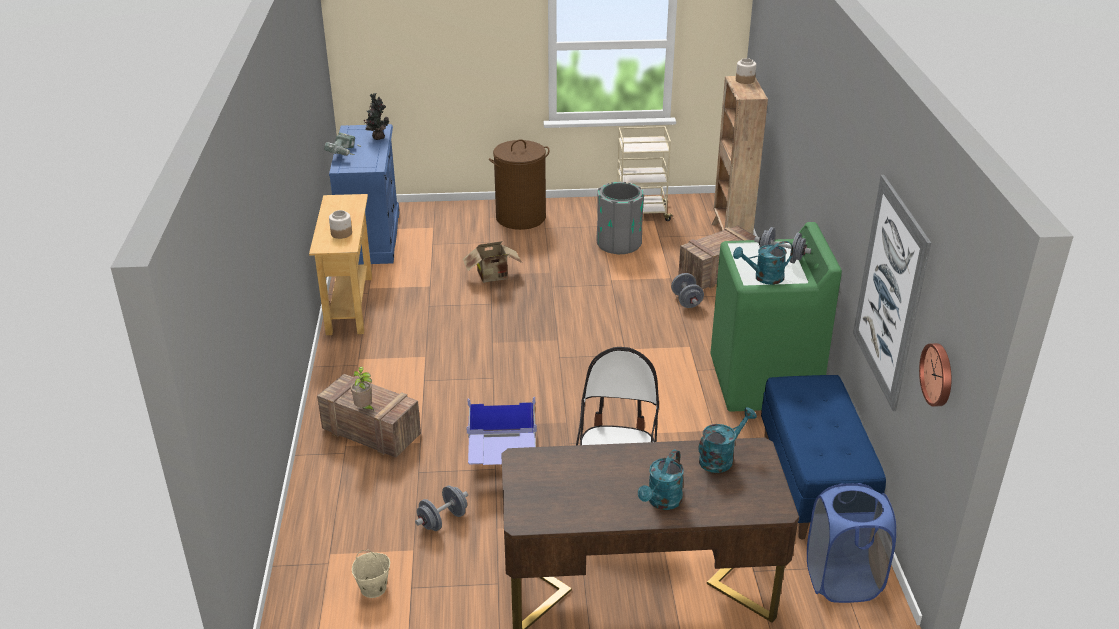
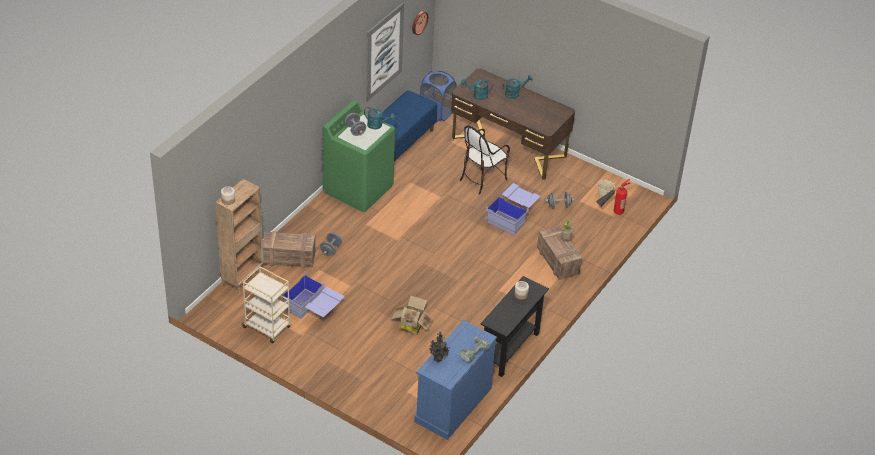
camera: 145 degrees left, 10 degrees up
(337, 555) = (610, 214): none -> fire extinguisher
(349, 305) = (510, 349): beige console table -> black console table
(521, 217) = (343, 368): brown laundry basket -> none
(618, 244) = (313, 310): grey trash can -> blue storage box

